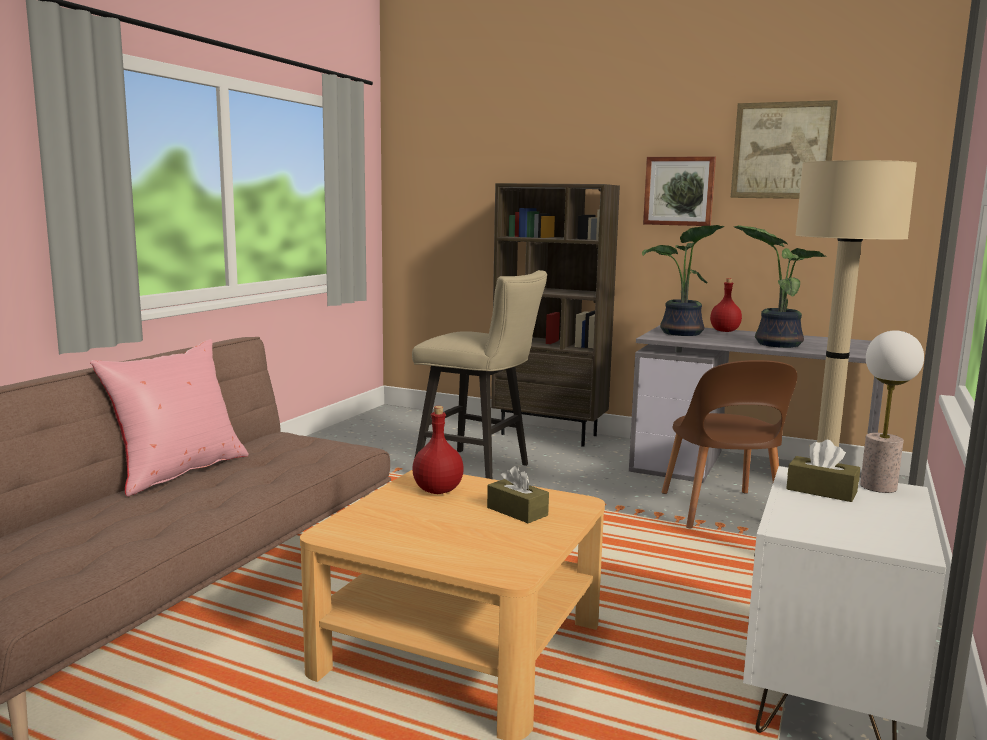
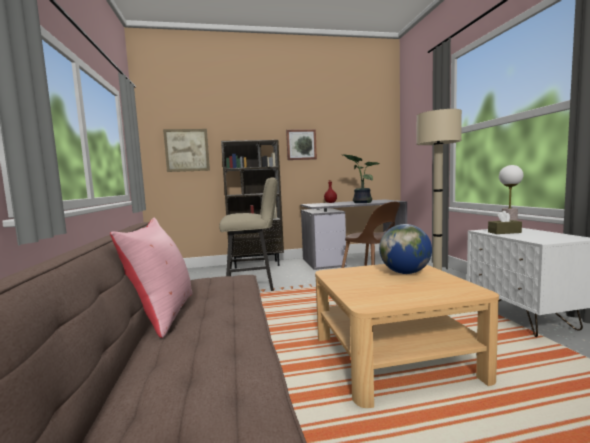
camera: 35 degrees left, 5 degrees down
(438, 490) = (352, 275): red bottle -> none
(517, 511) = (405, 273): brown tissue box -> globe
(681, 333) = (320, 204): potted plant -> none
(782, 150) = (340, 127): picture -> picture (187, 150)

